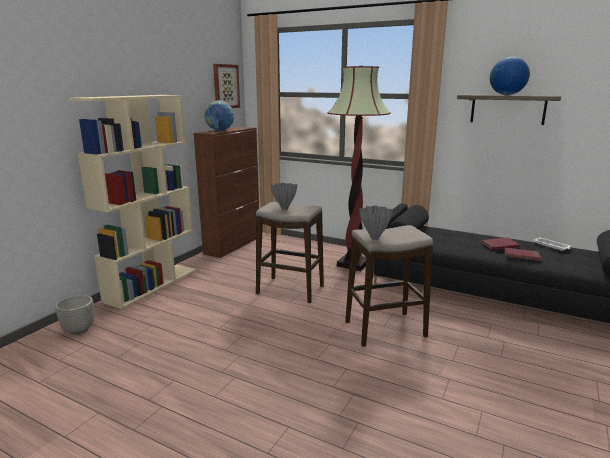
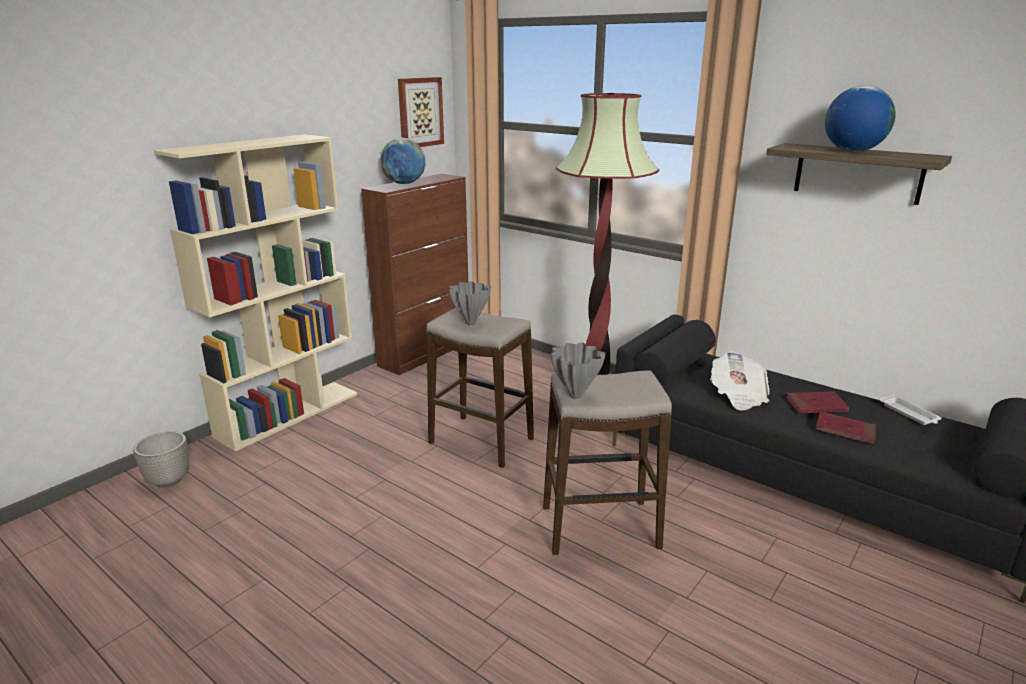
camera: 10 degrees right, 5 degrees up
(453, 244) = (738, 396): none -> newspaper

